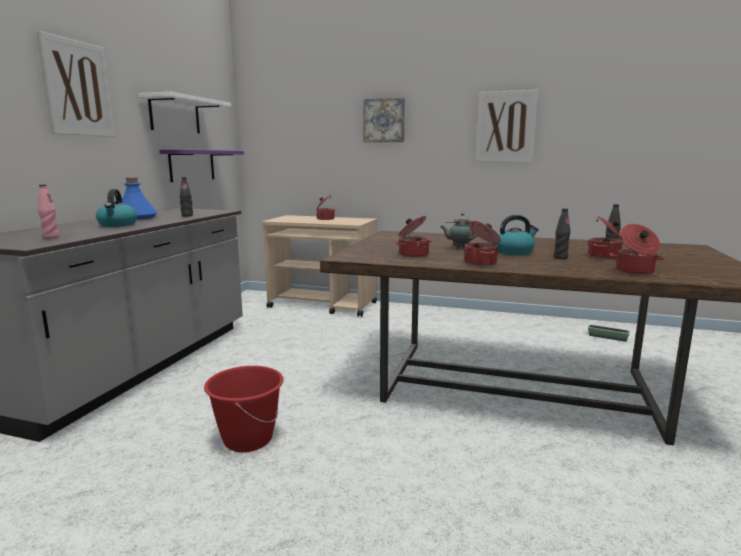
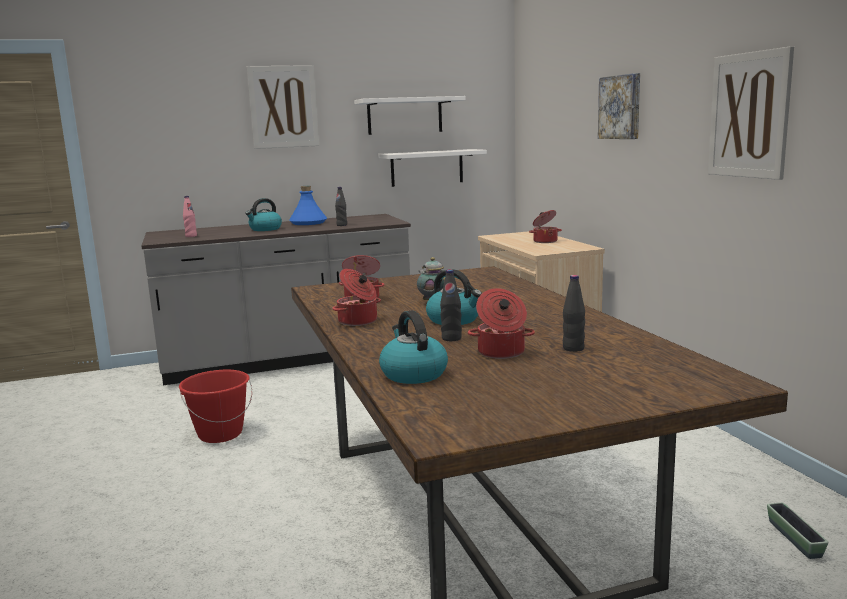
camera: 55 degrees right, 0 degrees up
(192, 165) = (427, 167): purple shelf -> white shelf
(634, 272) = (413, 374): cooking pot -> kettle

